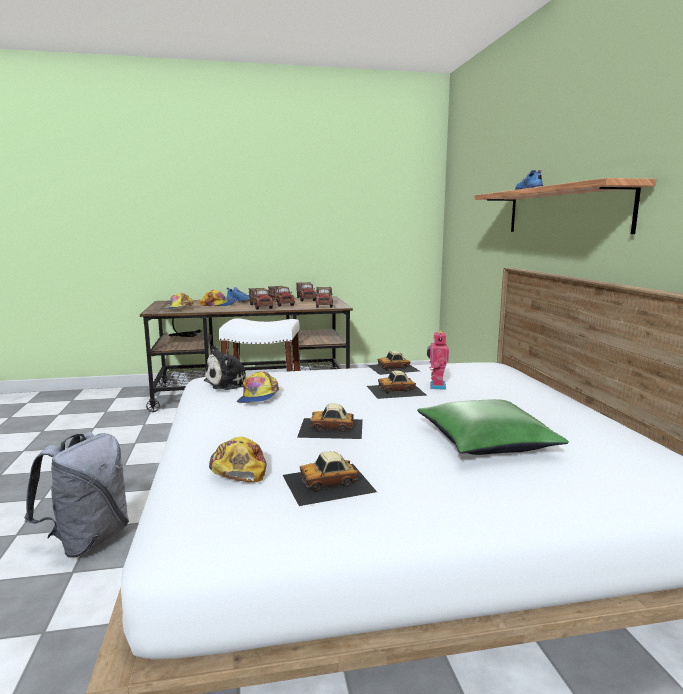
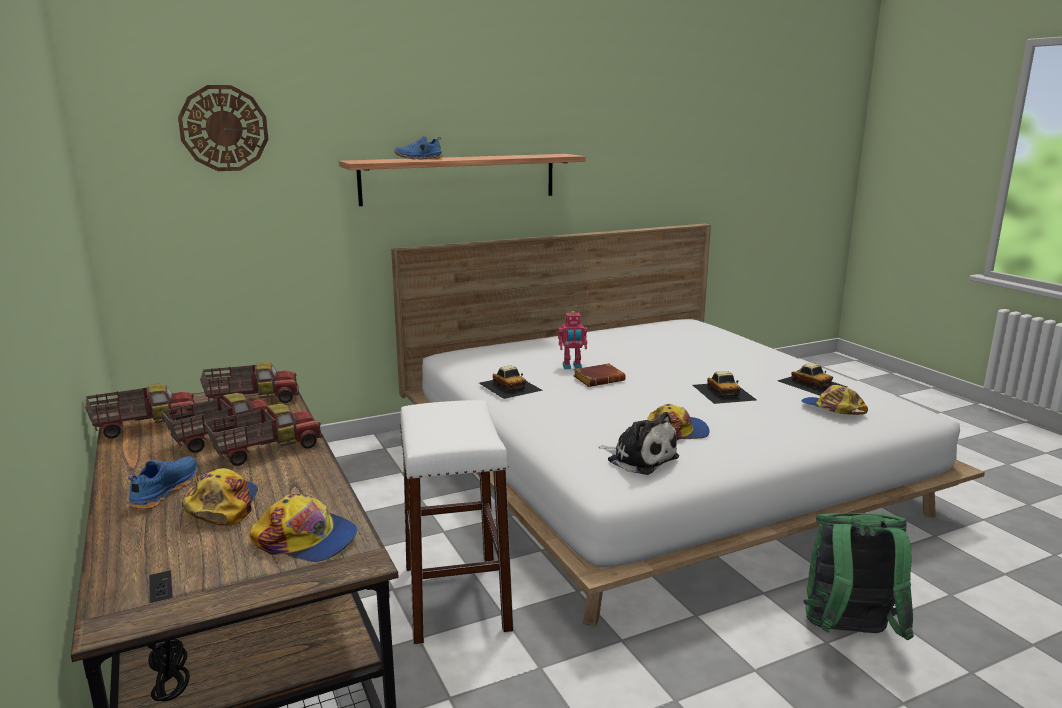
camera: 105 degrees left, 5 degrees up
(88, 540) = (848, 633): grey backpack -> green backpack
(238, 468) = (832, 409): cap -> cap turned 75 degrees clockwise
(396, 390) = (599, 379): toy car -> brown book
(475, 176) = (224, 128): none -> wall clock
(487, 442) = (693, 352): green pillow -> none

